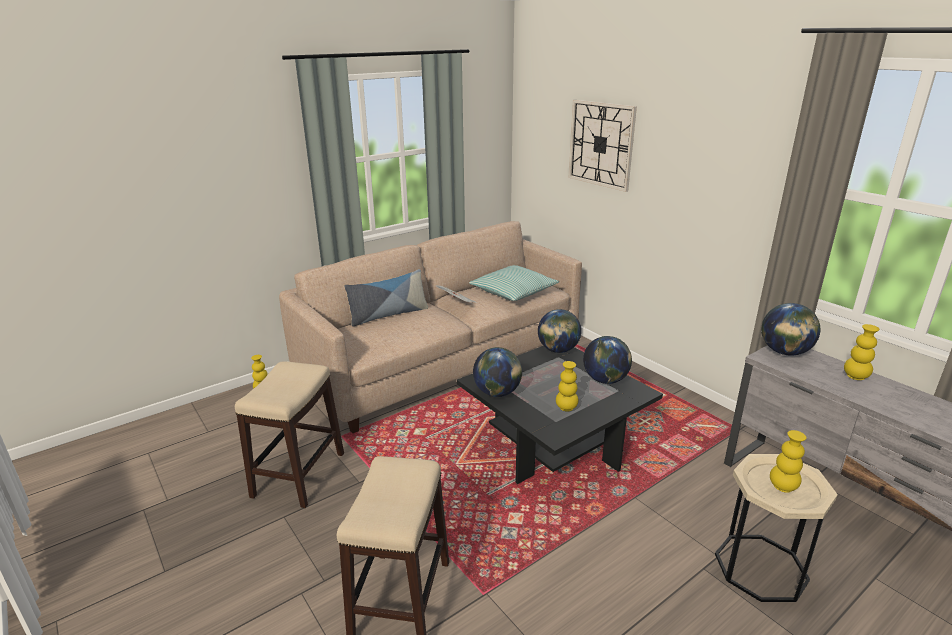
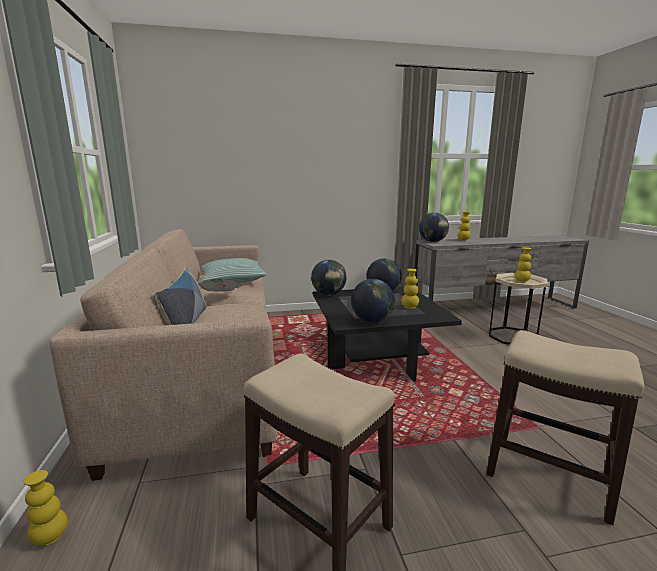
camera: 65 degrees left, 10 degrees down
(601, 144) = (248, 150): wall clock -> none

